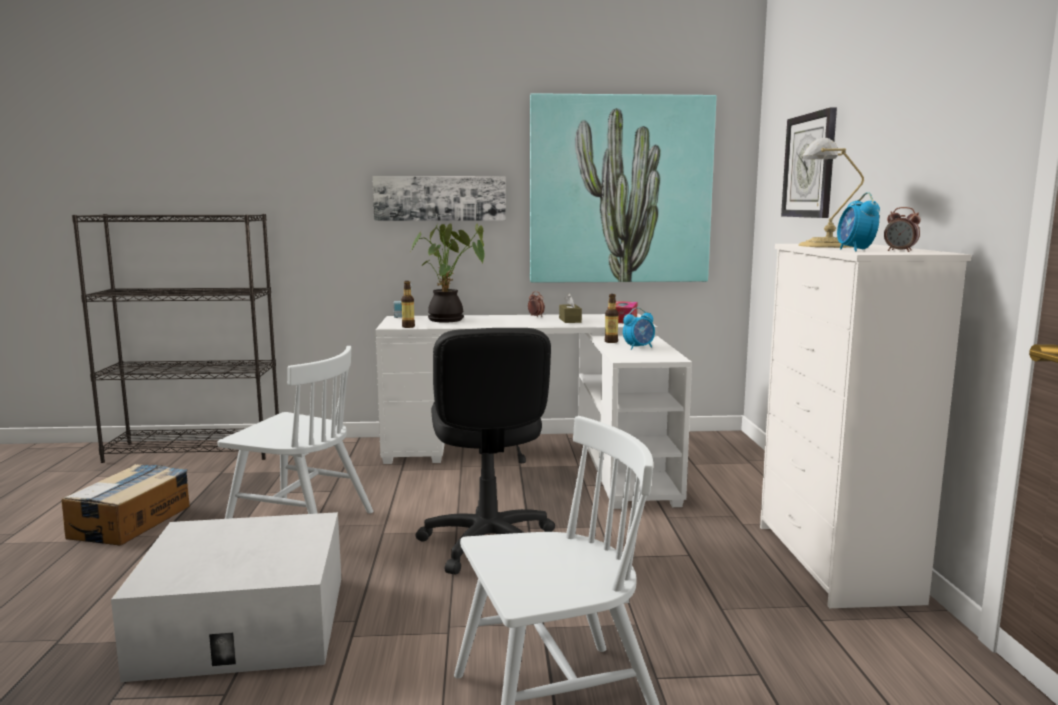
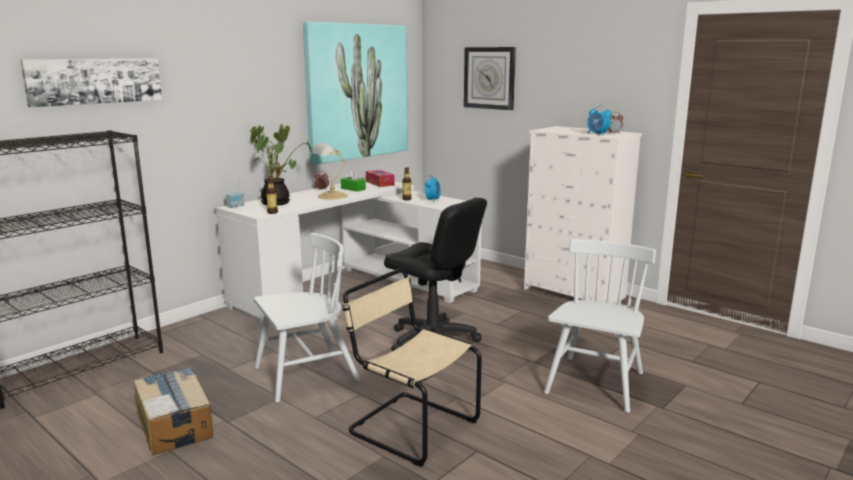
camera: 45 degrees left, 5 degrees up
(244, 624) = (409, 426): white storage box -> beige chair
(439, 198) = (247, 105): picture -> picture (95, 81)
(570, 320) = (353, 189): brown tissue box -> green tissue box
(824, 245) = (562, 130): table lamp -> table lamp (331, 196)

